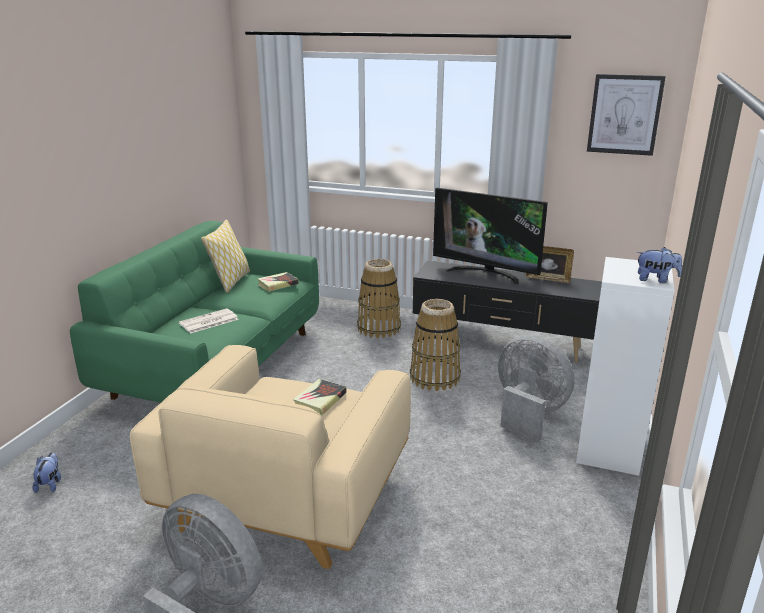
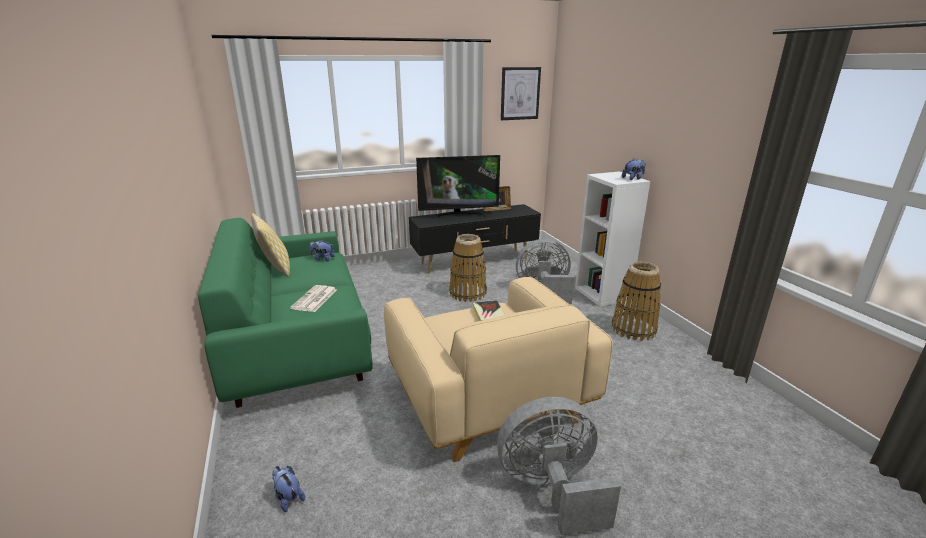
camera: 40 degrees left, 0 degrees up
(278, 284) = (322, 259): book -> plush toy
(379, 328) = (387, 277): basket -> basket (633, 329)

